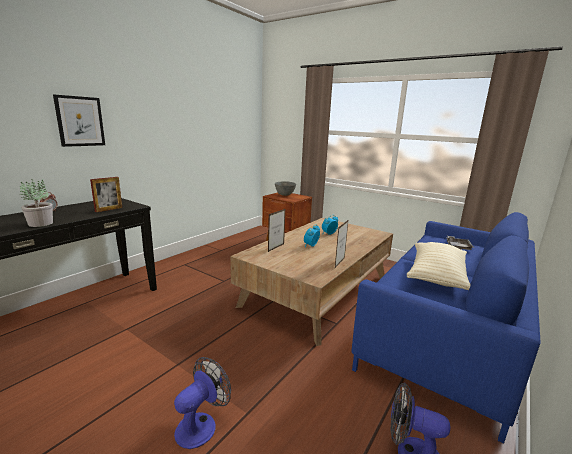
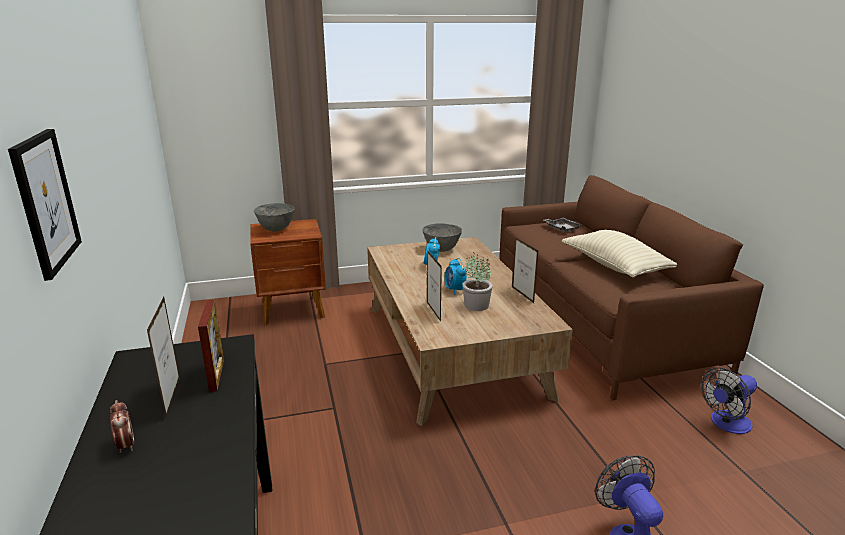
camera: 50 degrees left, 5 degrees up
(41, 223) = (218, 463): potted plant -> potted plant (476, 305)
(87, 209) = (173, 397): none -> picture frame
(355, 230) = (441, 249): none -> grey bowl
(446, 333) = (599, 323): blue sofa -> brown sofa

